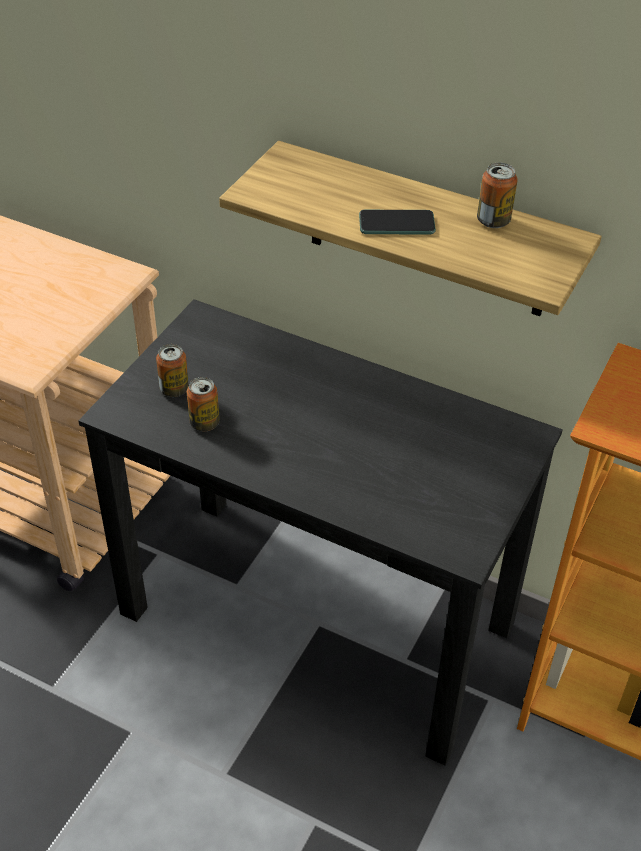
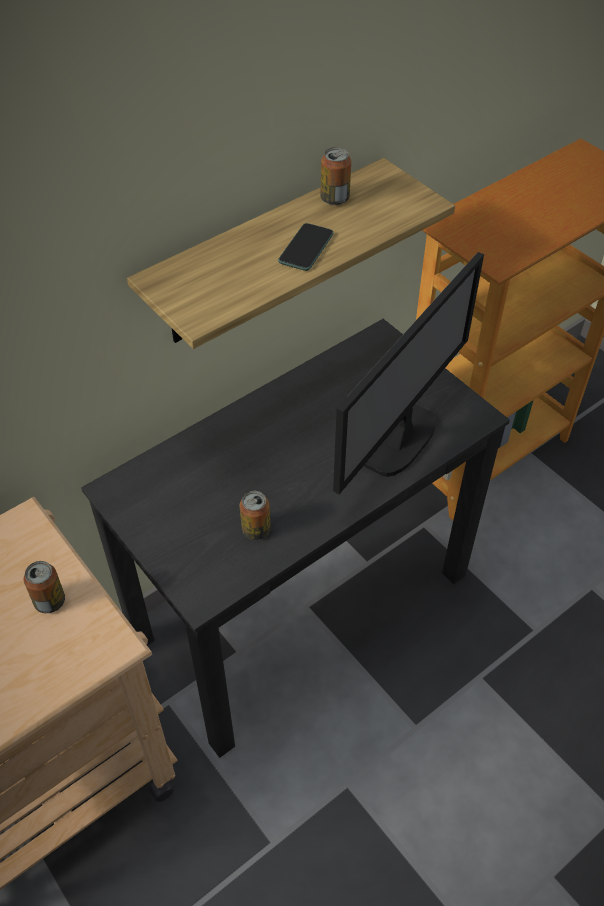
camera: 65 degrees left, 5 degrees up
(174, 389) = (199, 539): can -> can (50, 601)
(383, 495) = (400, 441): none -> monitor

